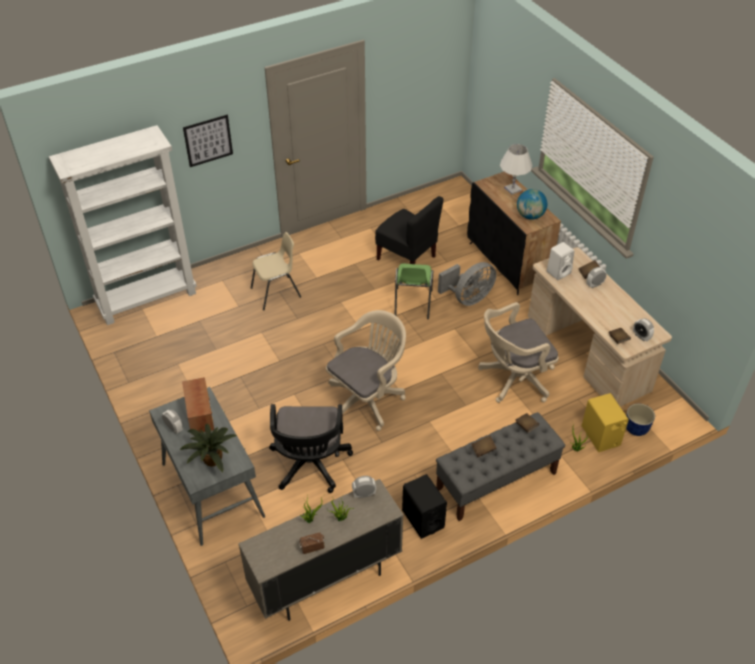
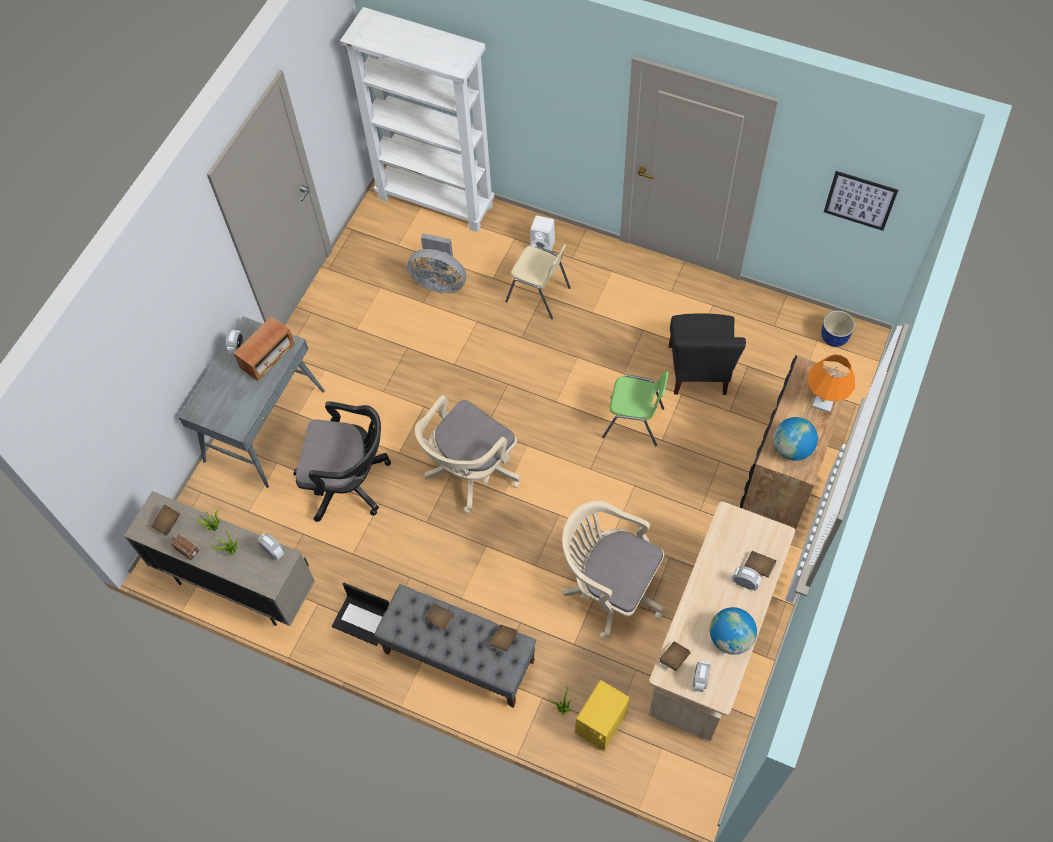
camera: 55 degrees right, 15 degrees up
(208, 140) = (546, 92): picture -> picture (860, 200)
(211, 459) = (225, 403): potted plant -> none
(276, 547) = (167, 523): none -> brown book
(310, 466) = (349, 482): black office chair -> black office chair turned 135 degrees counterclockwise
(367, 398) = (469, 472): beige office chair -> beige office chair turned 120 degrees clockwise
(412, 304) = (634, 422): green chair -> green chair turned 135 degrees counterclockwise
(422, 519) = (363, 619): black speaker -> laptop
(468, 298) = (691, 469): grey fan -> grey fan (439, 281)
(513, 189) = (823, 402): white table lamp -> orange table lamp
(559, 272) = (732, 534): white speaker -> white speaker (543, 245)
(624, 309) = (730, 638): none -> globe
(635, 429) = (641, 754): planter -> planter (833, 338)

